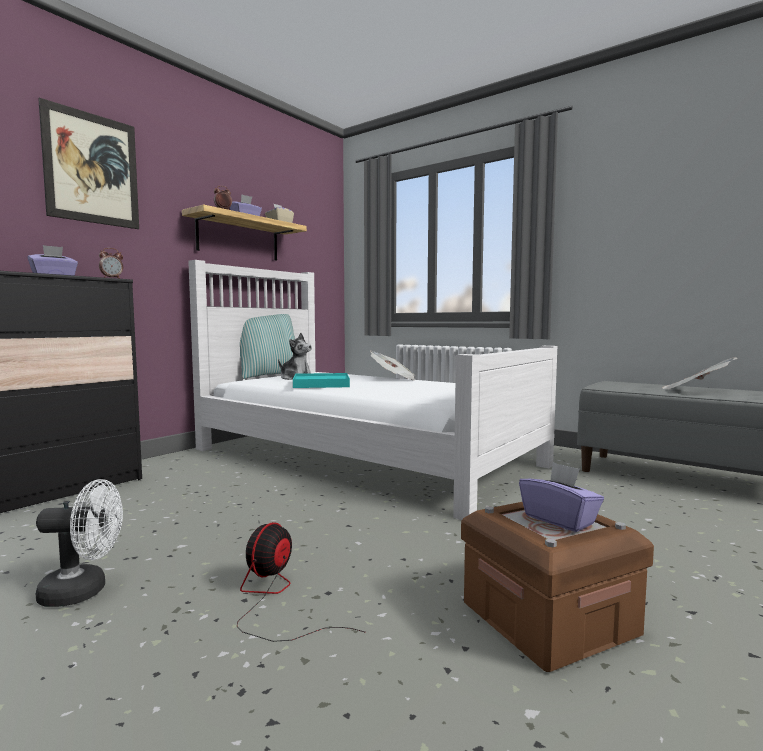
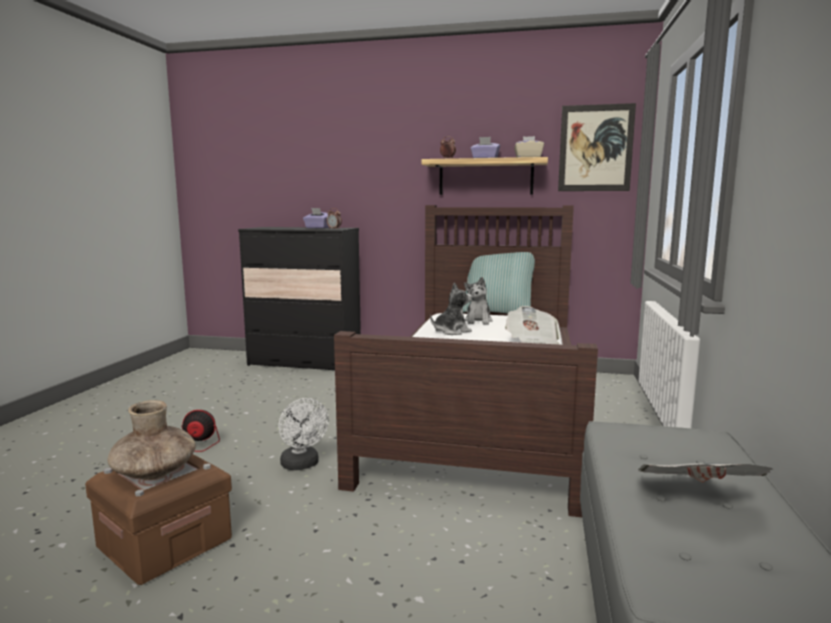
camera: 65 degrees right, 5 degrees up
(83, 591) = (186, 411): white fan -> white fan (302, 465)
(92, 168) = (359, 145): picture -> picture (595, 148)
(321, 384) = (451, 331): turquoise tray -> plush toy
(362, 456) = (480, 415): white bed -> brown bed
(559, 520) = (155, 472): purple tissue box -> brown vase

